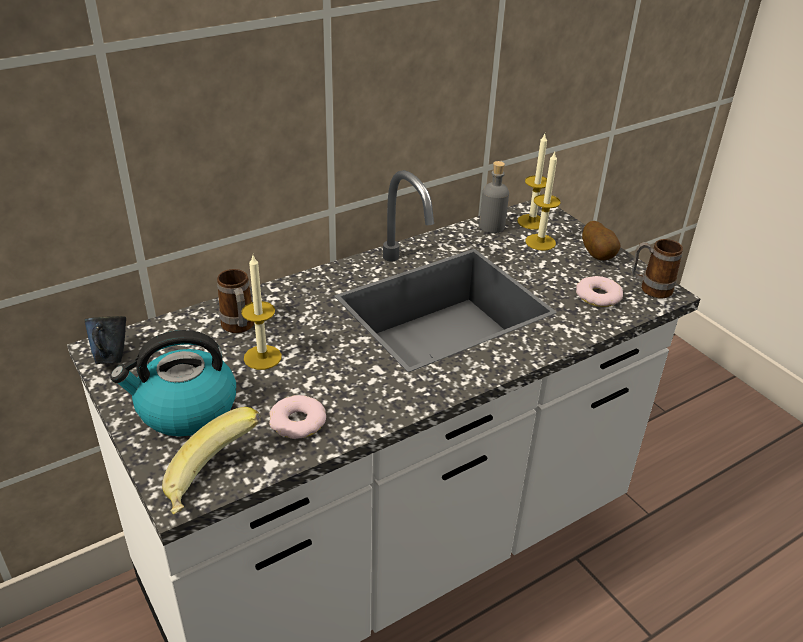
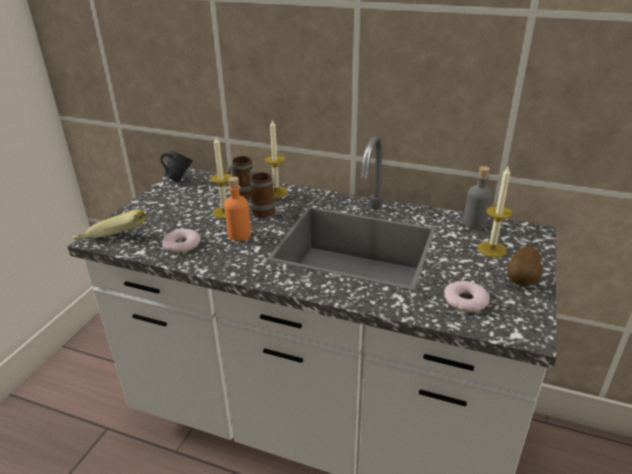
camera: 55 degrees right, 5 degrees down
(185, 409) = (160, 212): kettle -> none
(332, 369) = (239, 235): none -> orange bottle
(531, 222) = (512, 236): candle -> candle (276, 192)
(649, 289) = (519, 323): mug -> mug (261, 210)

